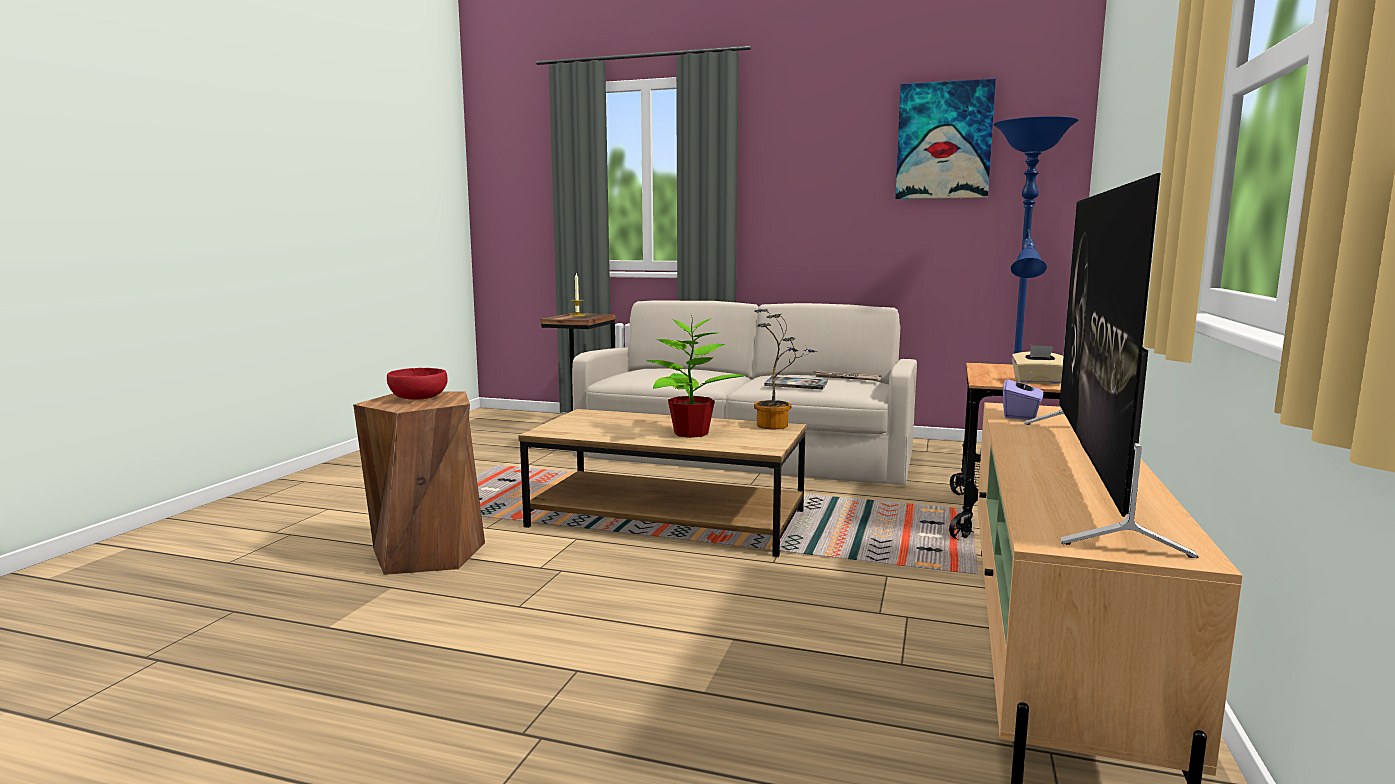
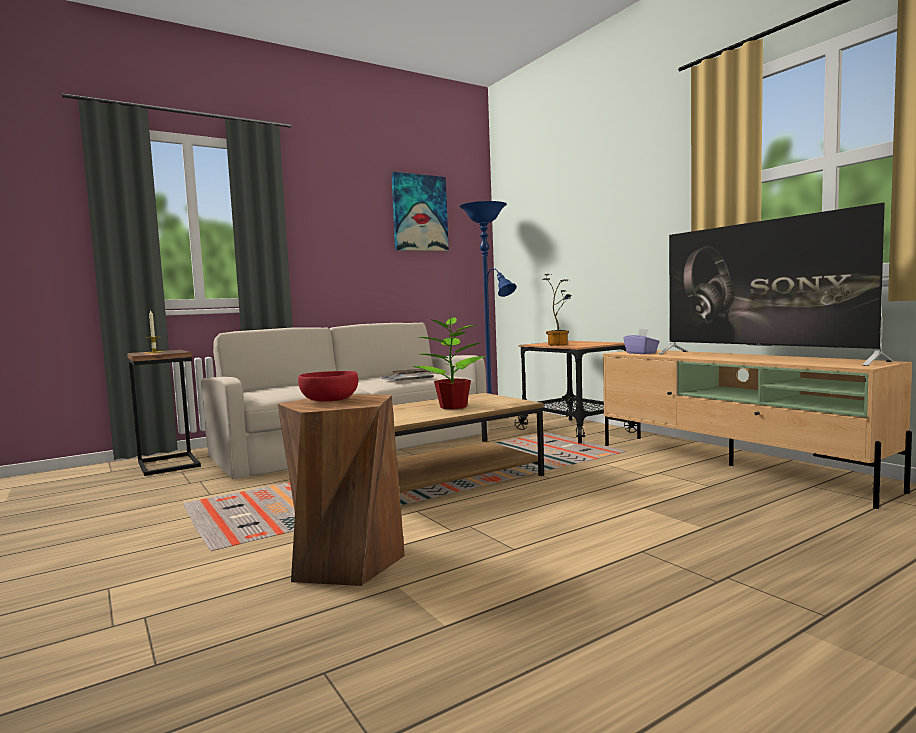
camera: 50 degrees left, 5 degrees down
(777, 426) = (476, 395): potted plant -> potted plant (559, 344)
(1037, 382) = (591, 344): beige tissue box -> none

